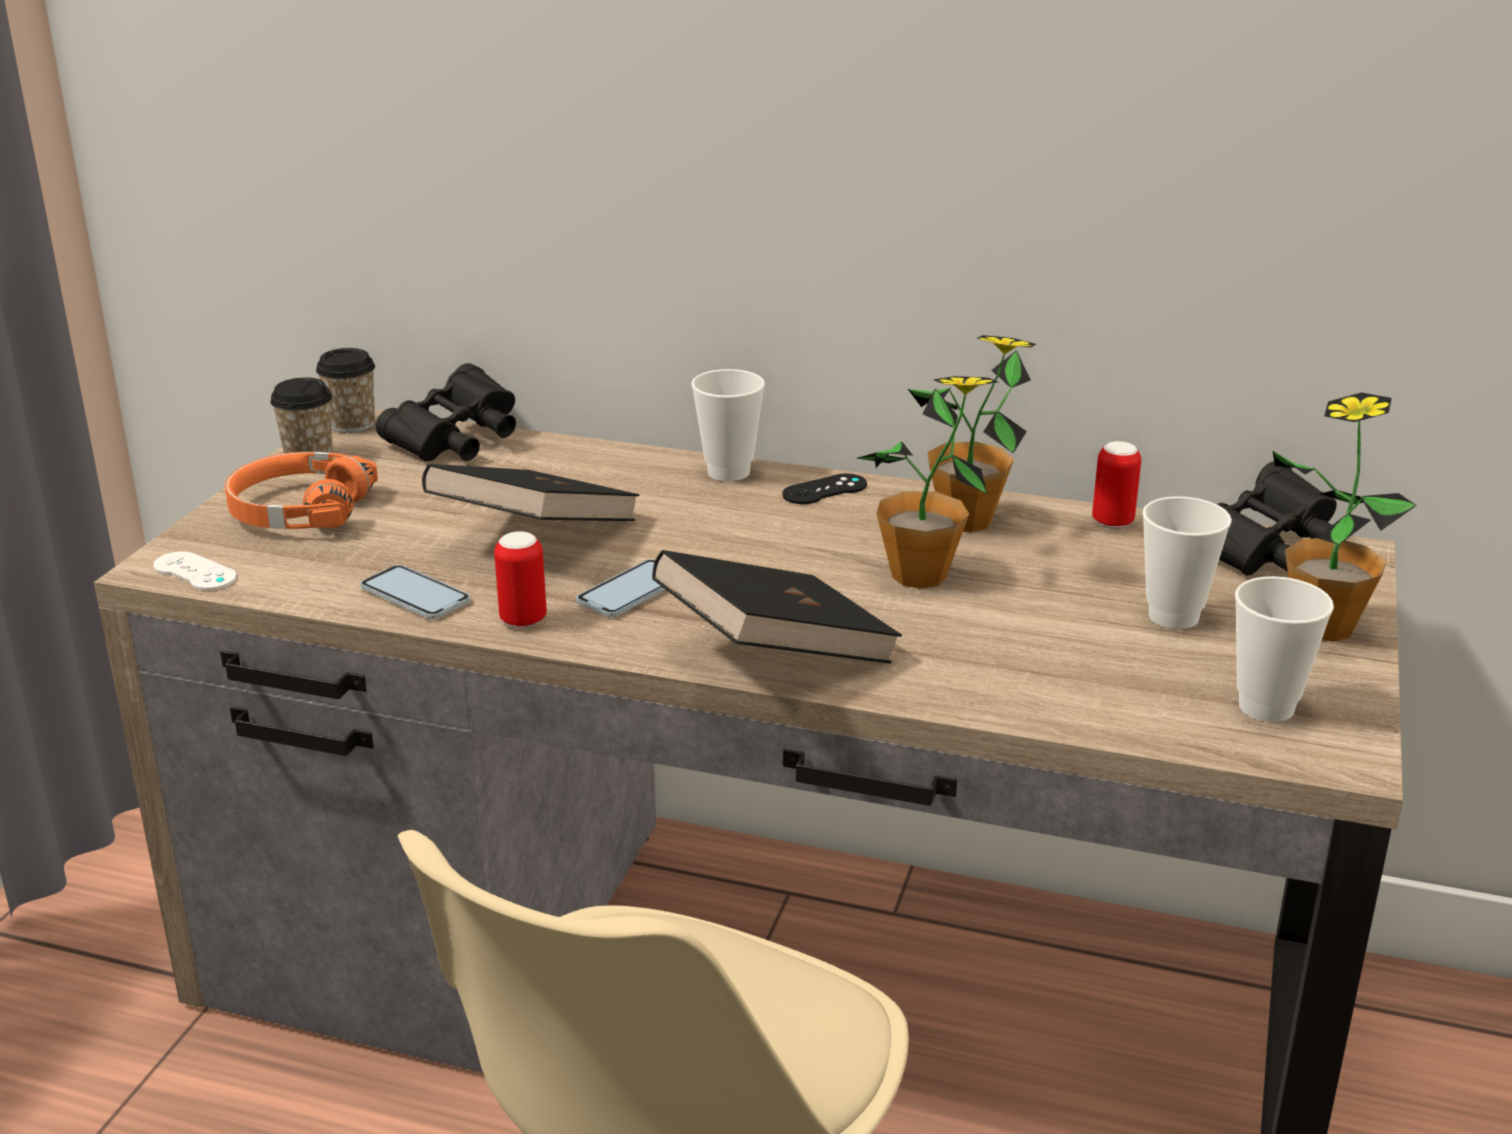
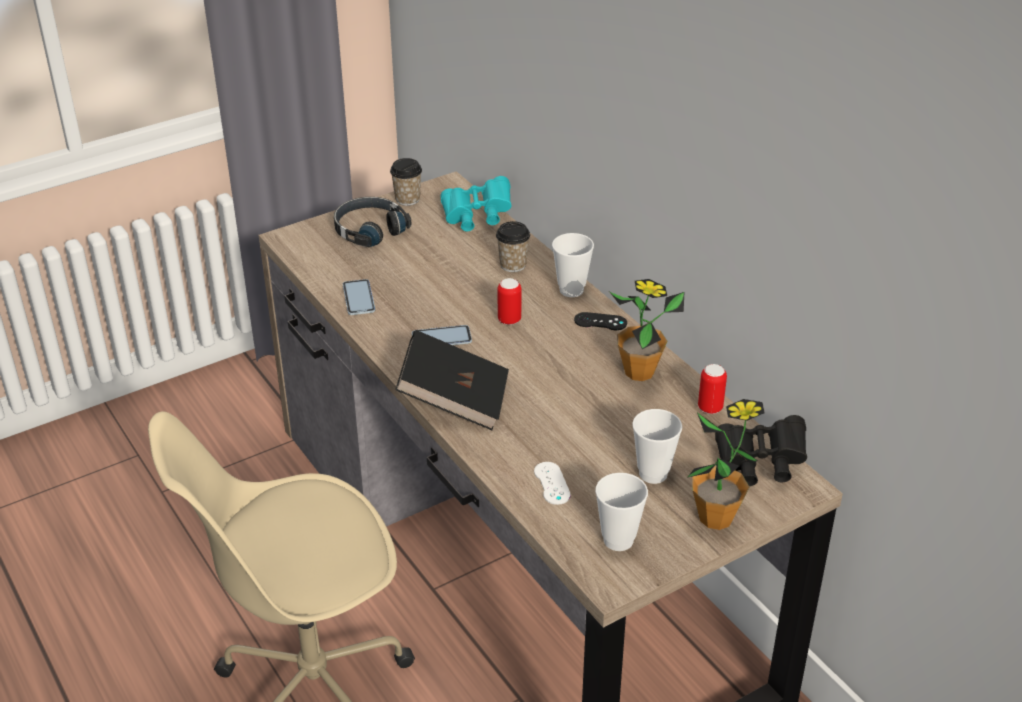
camera: 40 degrees right, 10 degrees up
(194, 572) = (296, 246): white game controller -> white game controller (552, 483)
(299, 510) = (369, 230): orange headphones -> black headphones
(352, 424) = (447, 186): cup -> cup (513, 265)
(456, 442) = (477, 217): black binoculars -> turquoise binoculars
(523, 620) = (382, 332): can -> can (509, 320)
(535, 536) = (441, 289): black book -> none
(919, 576) = (572, 392): potted plant -> none

